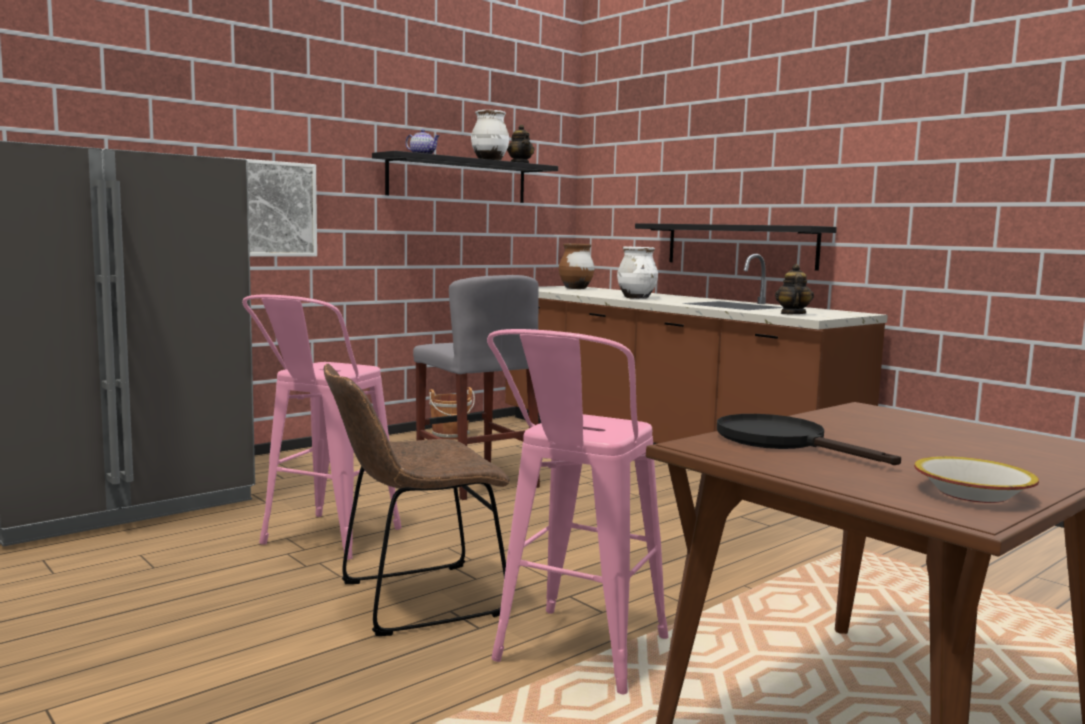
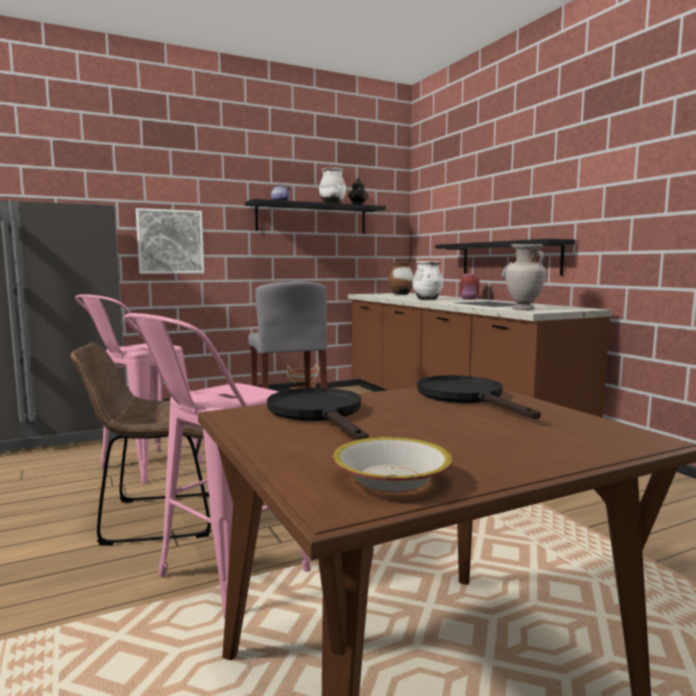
camera: 15 degrees right, 0 degrees up
(687, 297) = (469, 299): none -> red jar
(792, 314) = (523, 309): teapot -> beige vase
(888, 420) = (467, 397): none -> black frying pan

